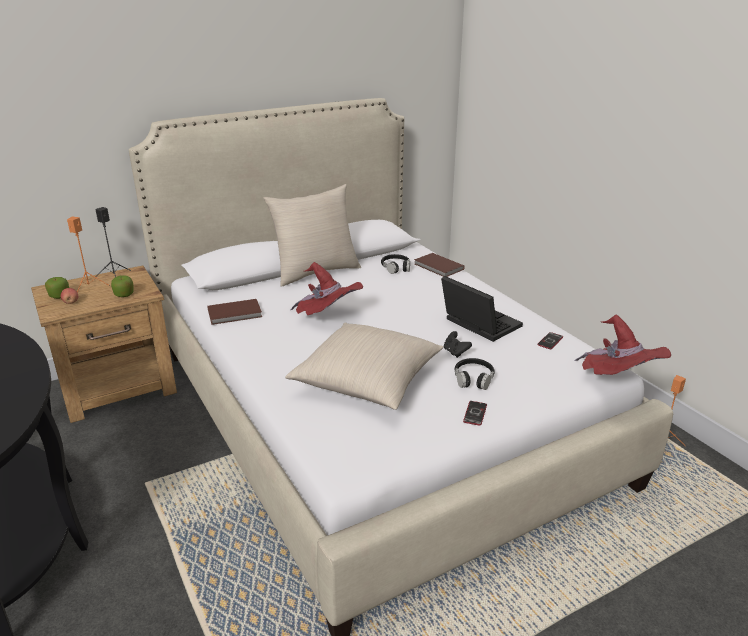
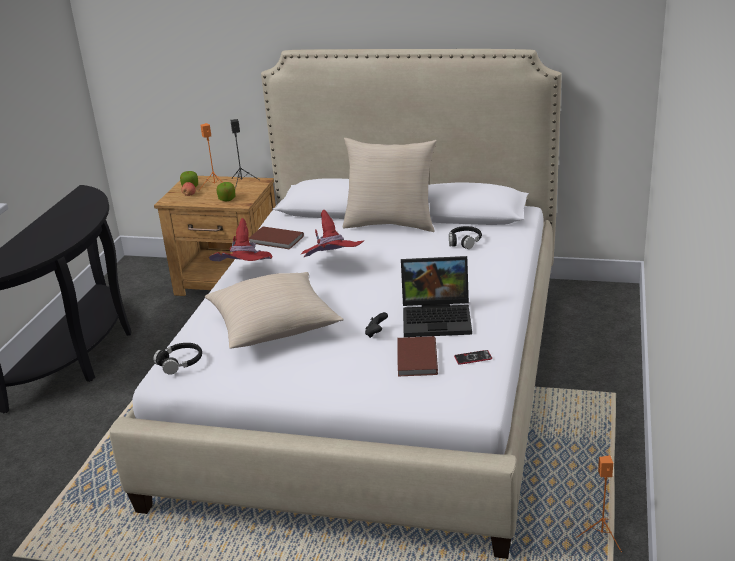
camera: 45 degrees right, 0 degrees up
(438, 267) = (504, 254): brown book -> brown book (415, 359)
(473, 379) = (350, 359): black headphones -> black headphones (180, 363)
(475, 413) = (304, 383): phone -> none
(477, 324) = (438, 318): laptop -> laptop turned 90 degrees clockwise
(618, 381) = (464, 415): red hat -> red hat (246, 276)

